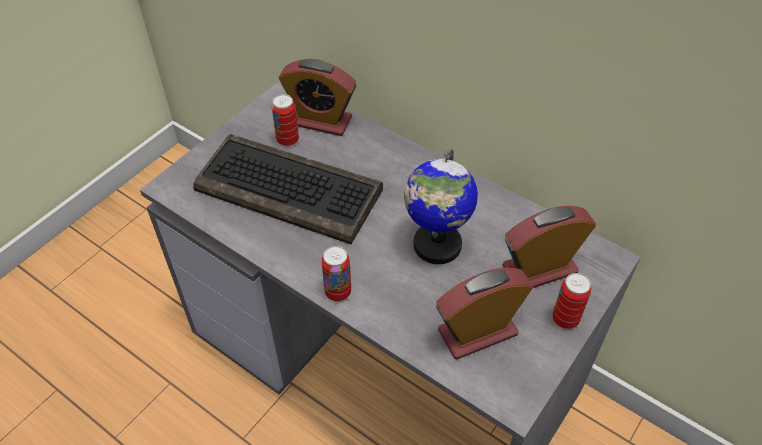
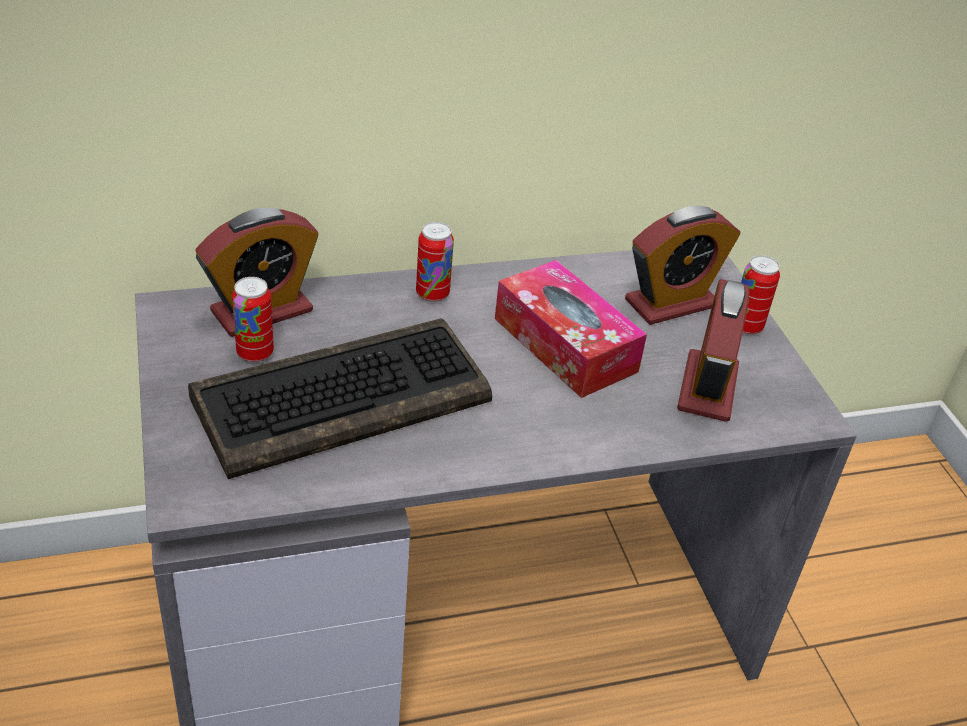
camera: 55 degrees left, 10 degrees down
(338, 292) = (549, 451): can -> can (432, 294)
(436, 245) = (565, 345): globe -> tissue box
(539, 269) = (671, 303): alarm clock -> alarm clock turned 135 degrees counterclockwise

